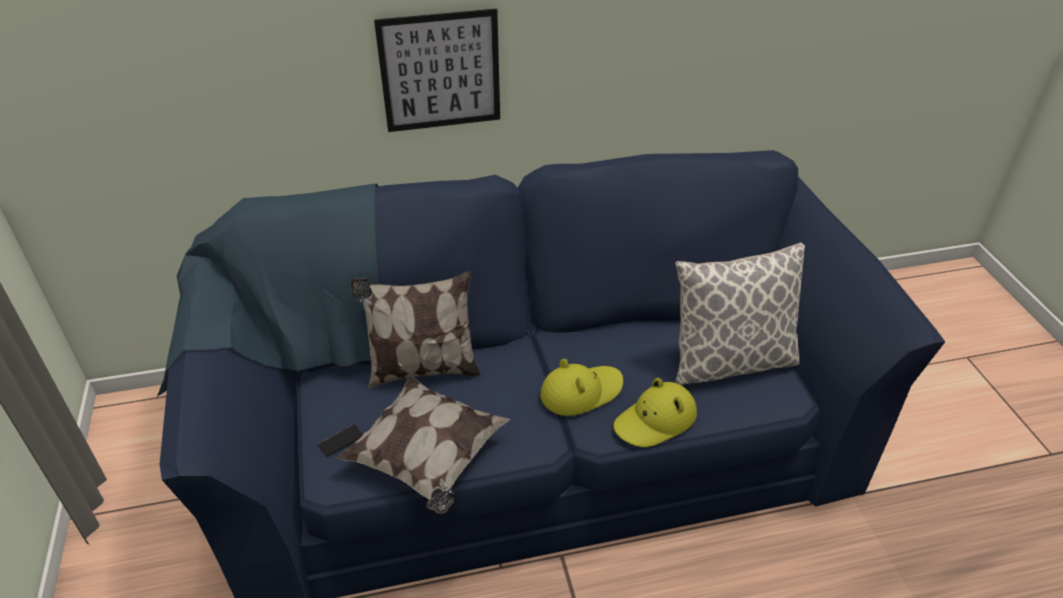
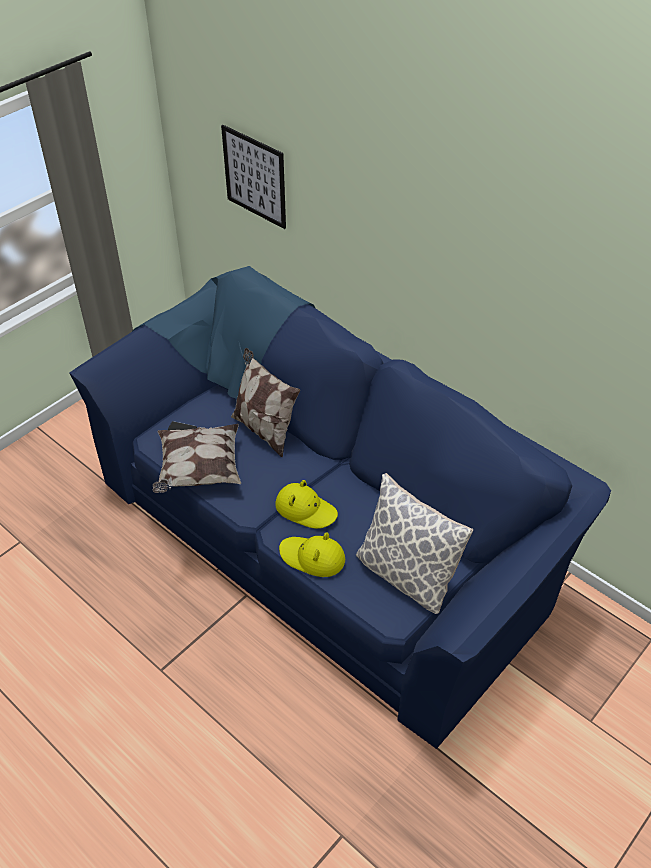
camera: 55 degrees right, 5 degrees up
(440, 71) = (385, 257): picture -> picture (254, 177)

